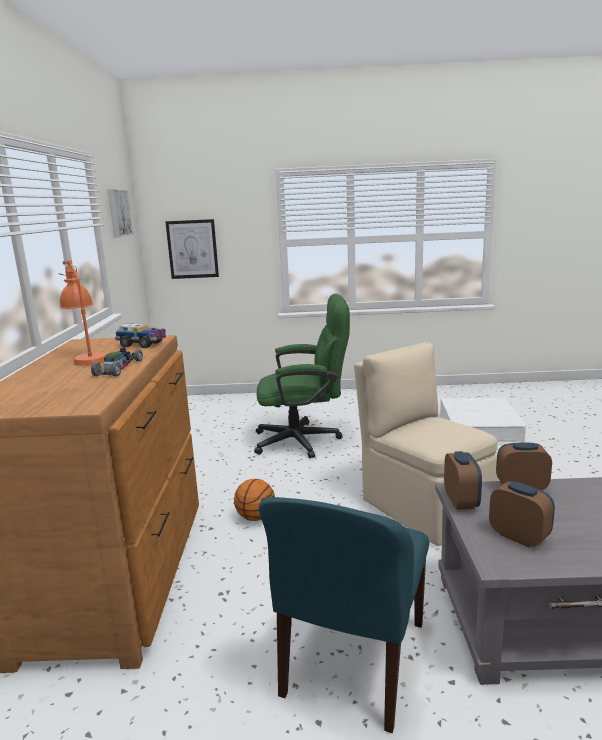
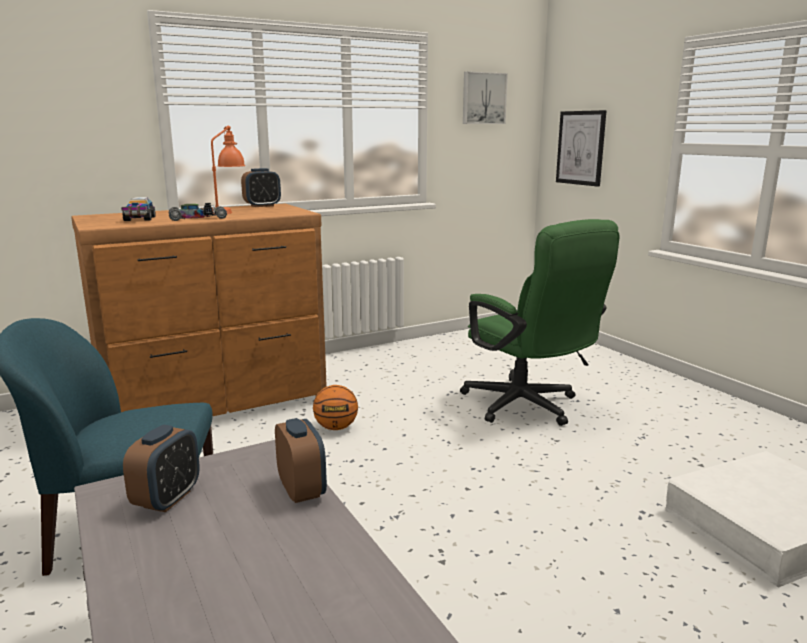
camera: 60 degrees right, 0 degrees up
(142, 344) = (277, 213): toy truck -> toy truck (139, 219)
(424, 506) = (444, 520): beige chair -> none
(461, 502) = (243, 456): alarm clock -> alarm clock (262, 206)

